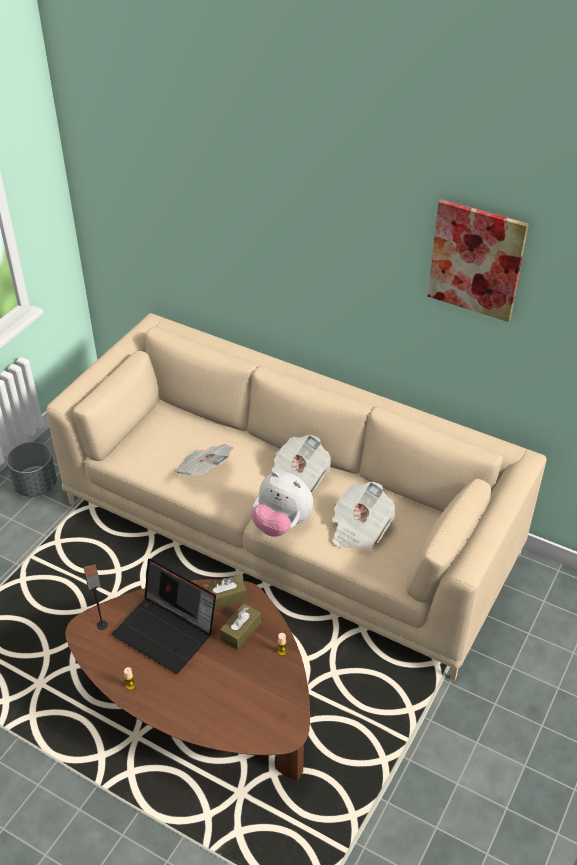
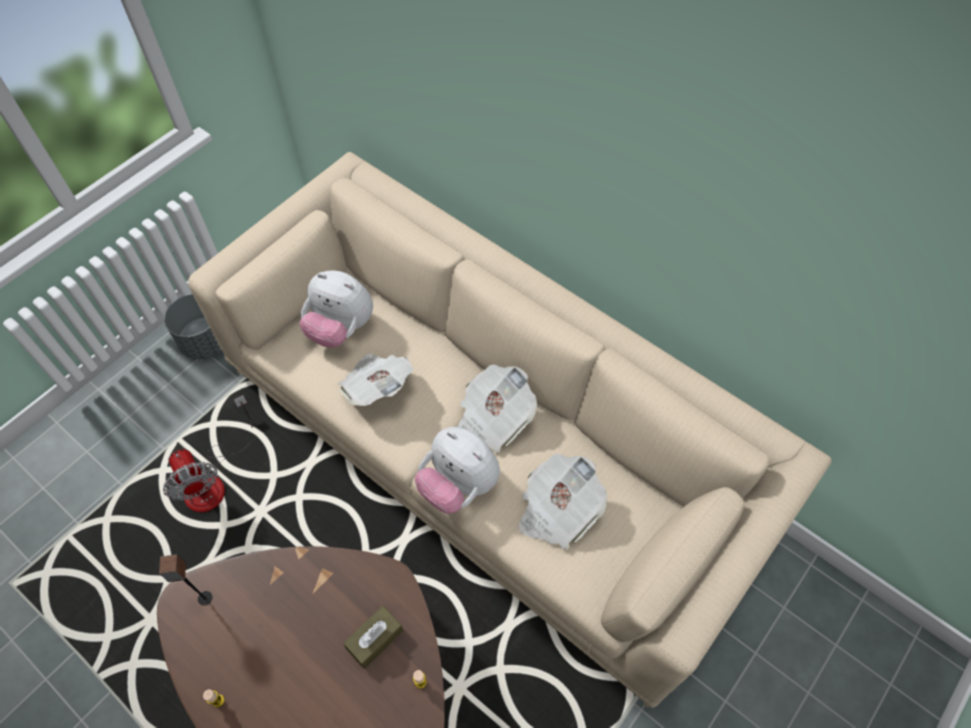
camera: 10 degrees right, 15 degrees up
(67, 581) = (213, 480): none -> fan
(165, 437) = (340, 328): none -> plush toy
(167, 632) = (282, 623): laptop -> none
(225, 597) = (366, 582): brown tissue box -> none
(476, 260) = (794, 192): picture -> none

